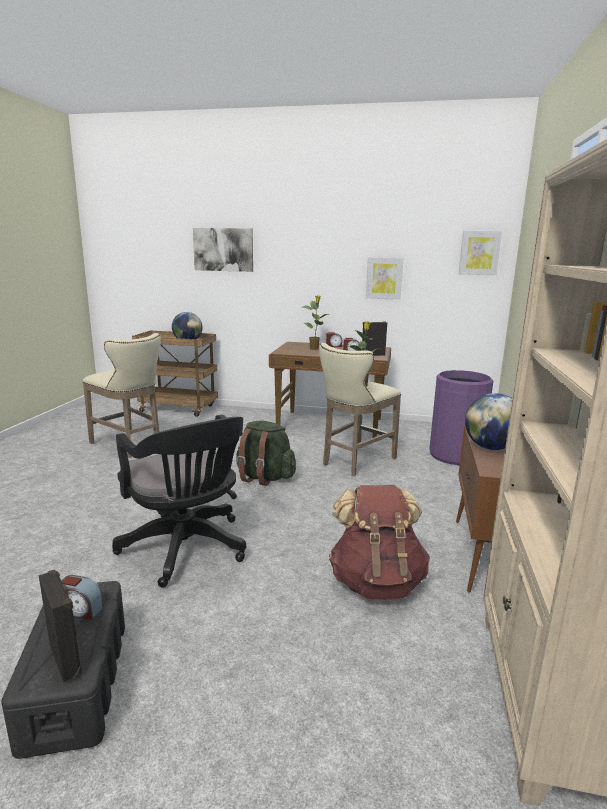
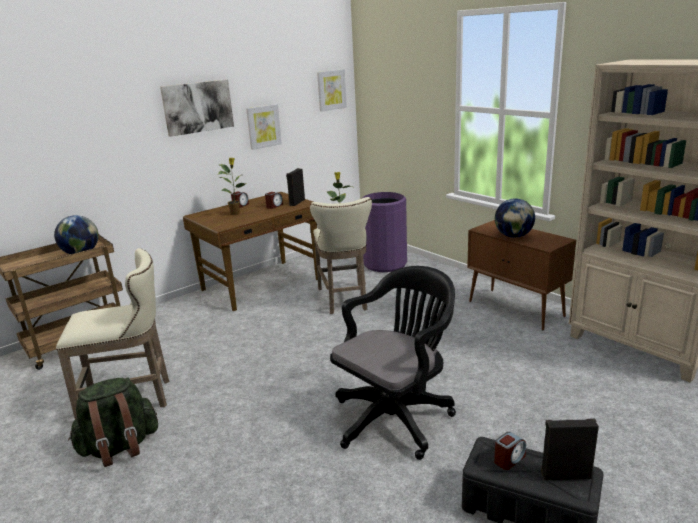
camera: 50 degrees left, 5 degrees up
(187, 550) = (396, 417): black office chair -> black office chair turned 45 degrees counterclockwise
(223, 249) = (82, 125): picture -> picture (198, 107)
(264, 477) = (318, 346): green backpack -> green backpack (119, 447)
(376, 582) = (509, 354): brown backpack -> none

